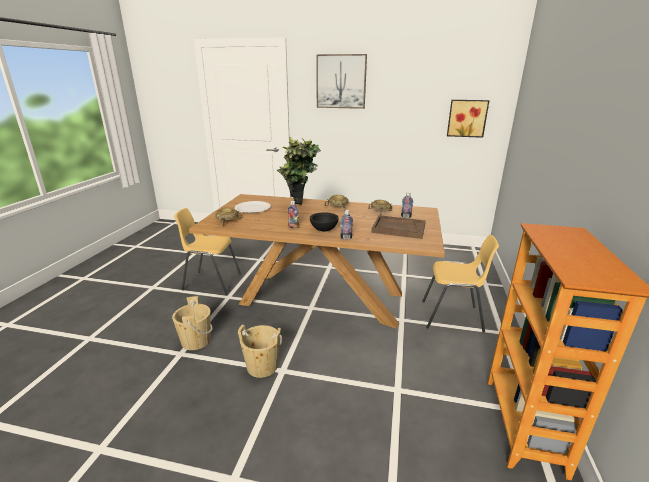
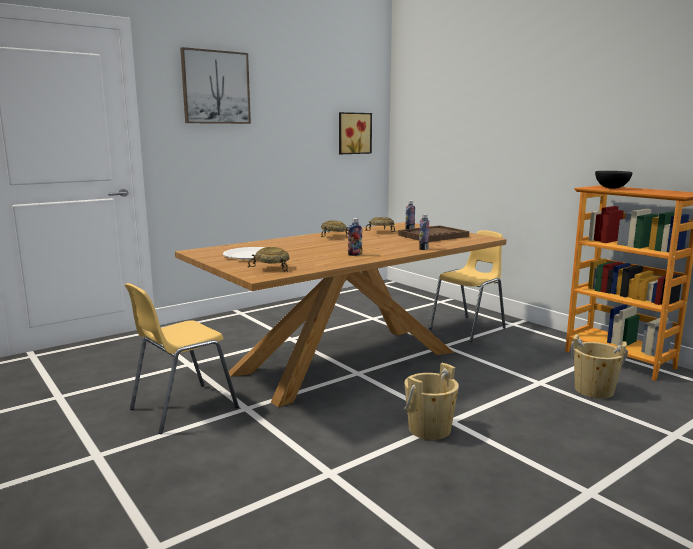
camera: 50 degrees left, 10 degrees down
(196, 341) = (317, 455): beige bucket -> beige bucket (594, 390)
(299, 208) = (299, 244): potted plant -> none
(323, 230) = (387, 250): black bowl -> black bowl (612, 188)

